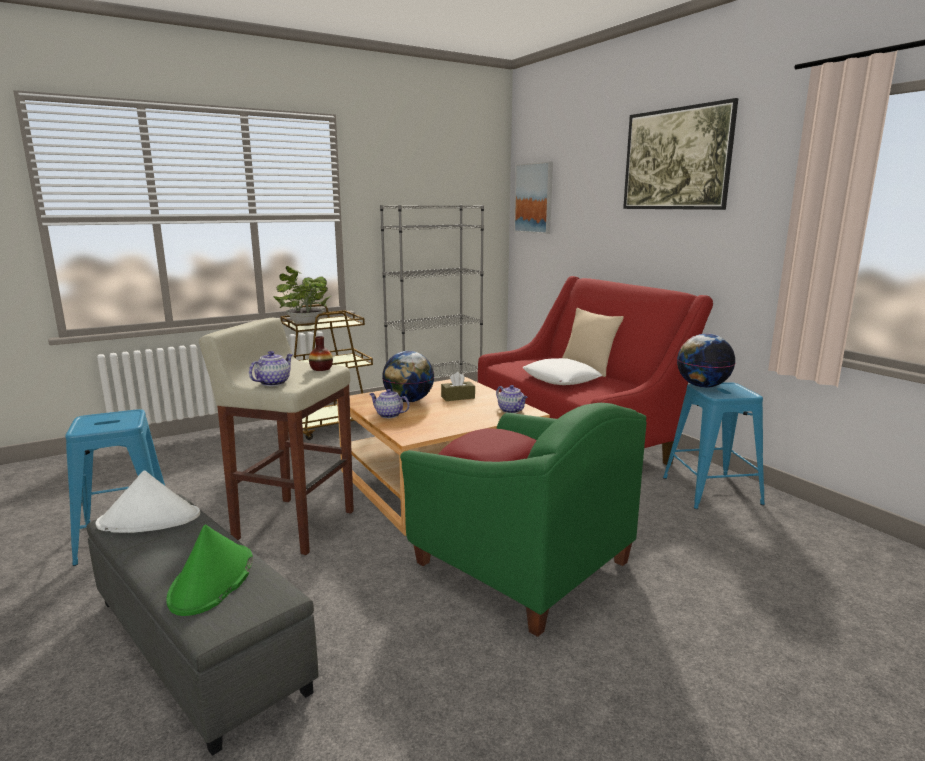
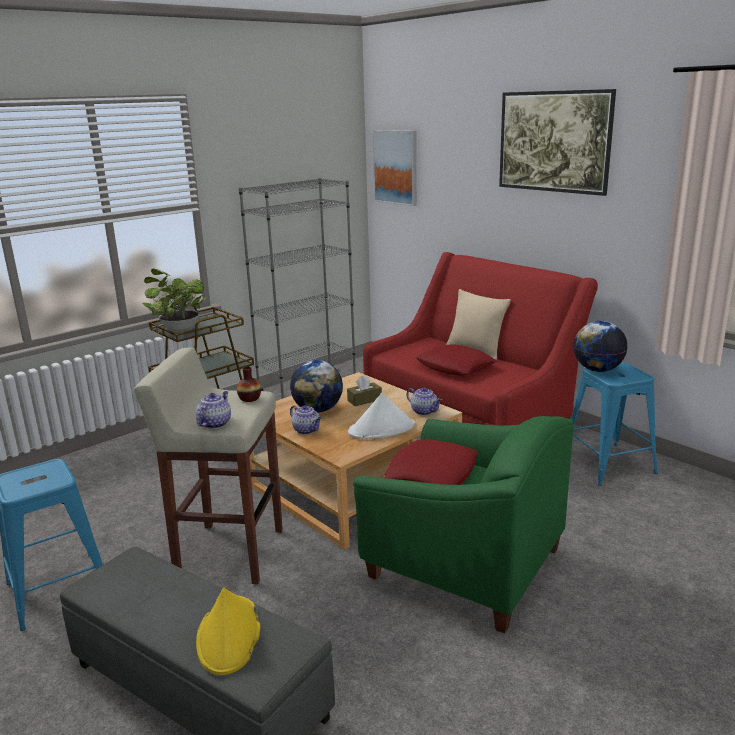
camera: 10 degrees left, 5 degrees up
(150, 520) = (125, 580): white hat -> white hat (382, 429)
(212, 580) = (229, 636): green hat -> yellow hat
(388, 415) = (307, 430): teapot -> teapot turned 150 degrees counterclockwise
(561, 379) = (455, 367): white pillow -> red pillow

